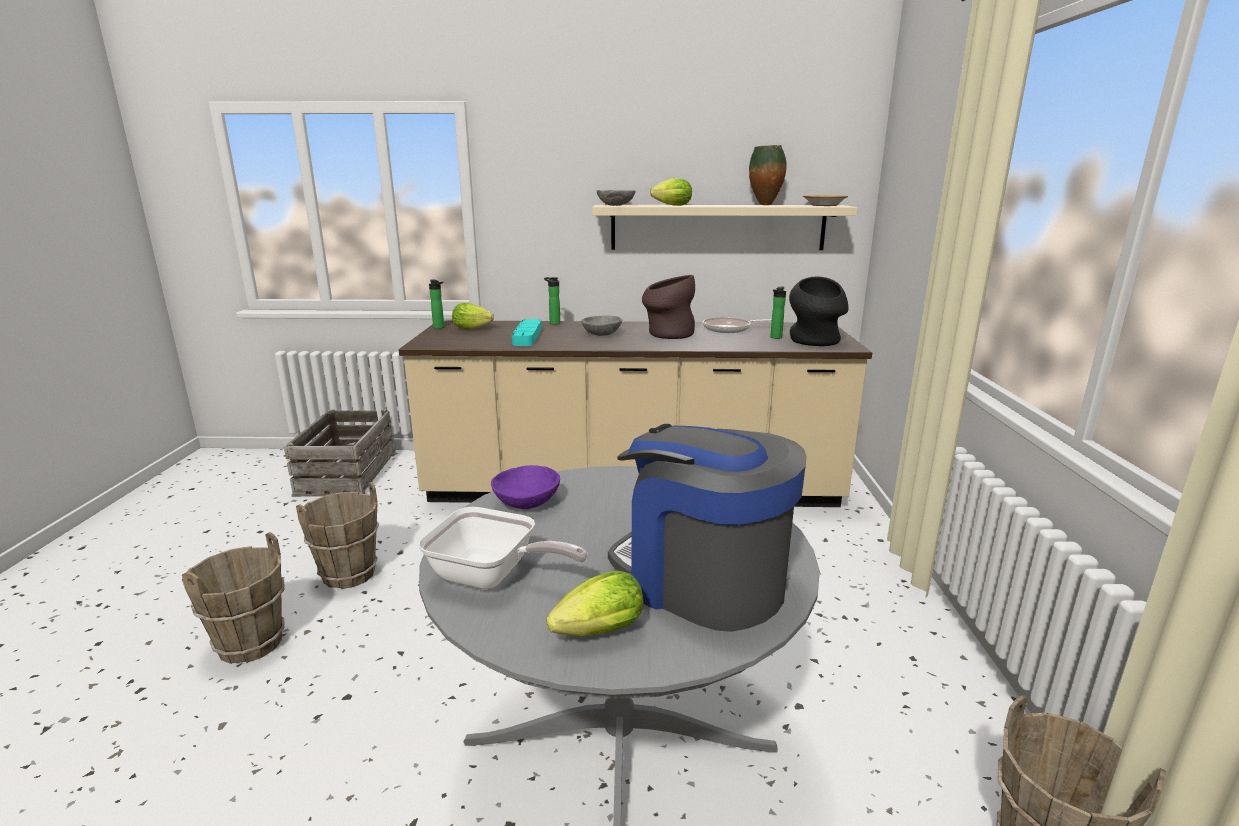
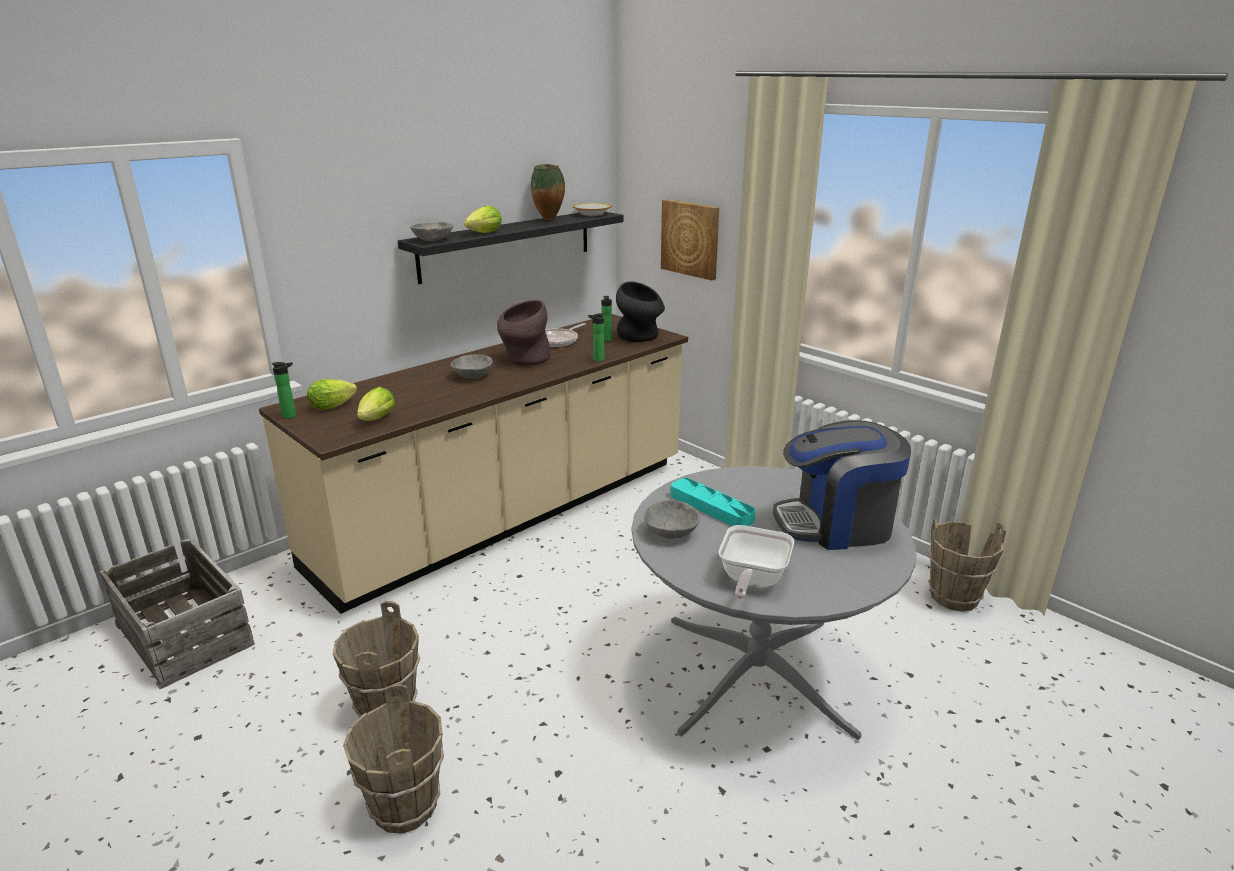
camera: 45 degrees left, 5 degrees up
(492, 577) = (751, 580): frying pan -> frying pan turned 135 degrees clockwise
(527, 336) = (413, 398): turquoise tray -> turquoise tray (711, 507)
(527, 502) = (671, 531): purple bowl -> grey bowl
(553, 323) = (397, 376): bottle -> bottle (596, 360)
(595, 633) = (848, 574): lettuce -> lettuce (375, 420)
(717, 227) = (507, 245): beige shelf -> black shelf
(917, 236) = (690, 239): none -> picture

